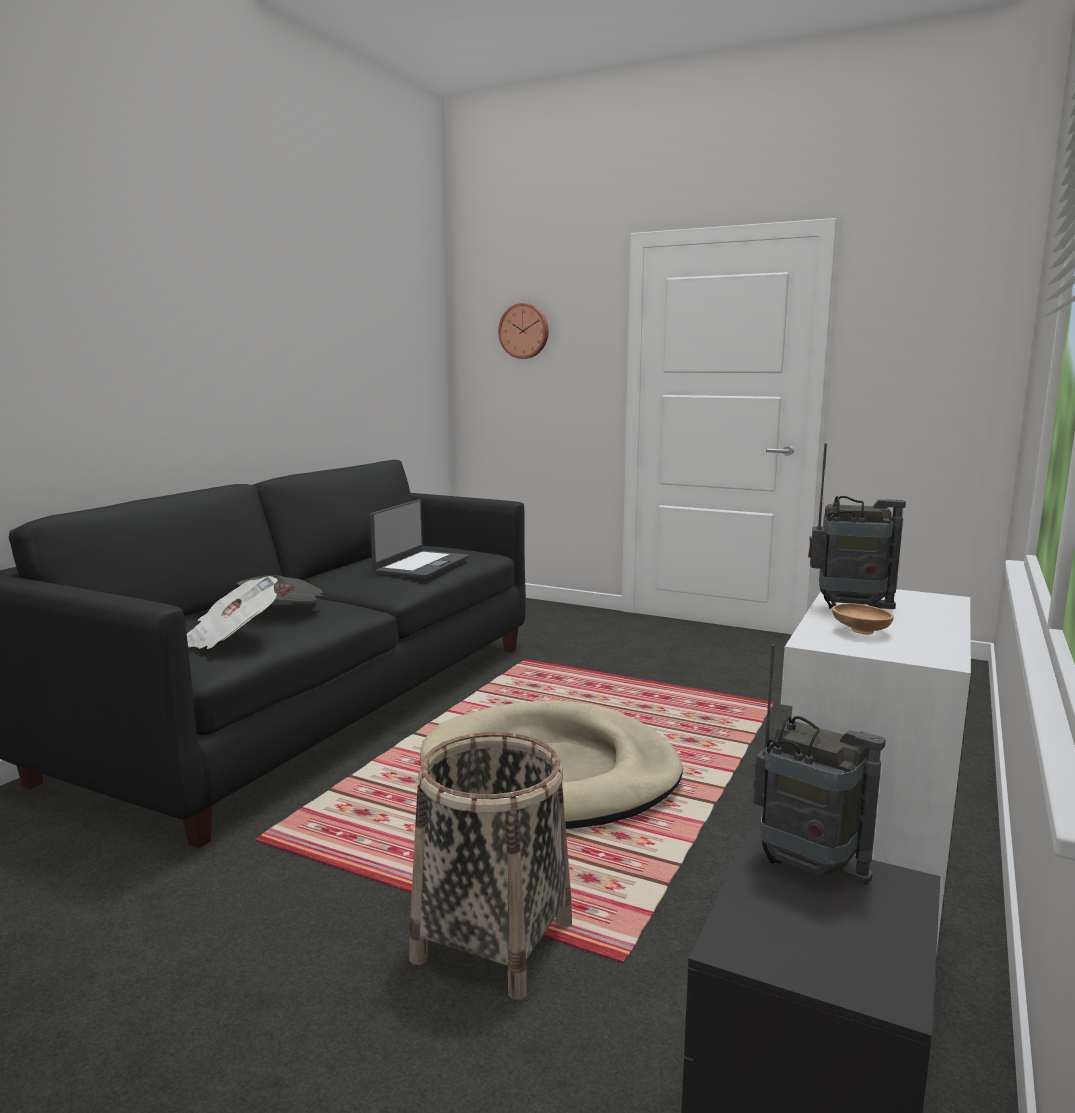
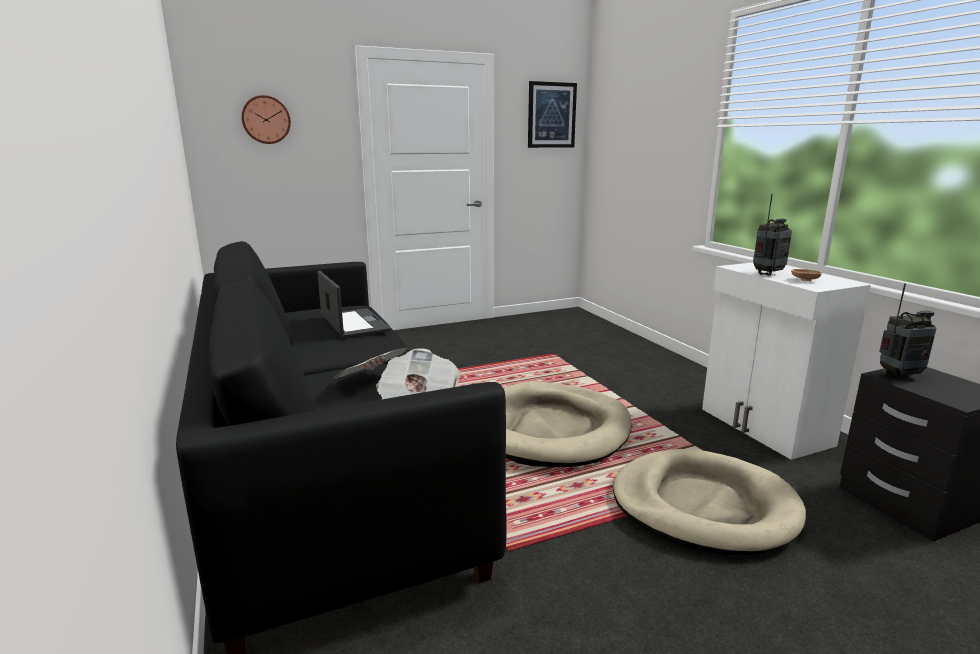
camera: 50 degrees left, 5 degrees up
(493, 941) = (703, 506): basket -> beige dog bed
(946, 308) = (551, 115): none -> picture

